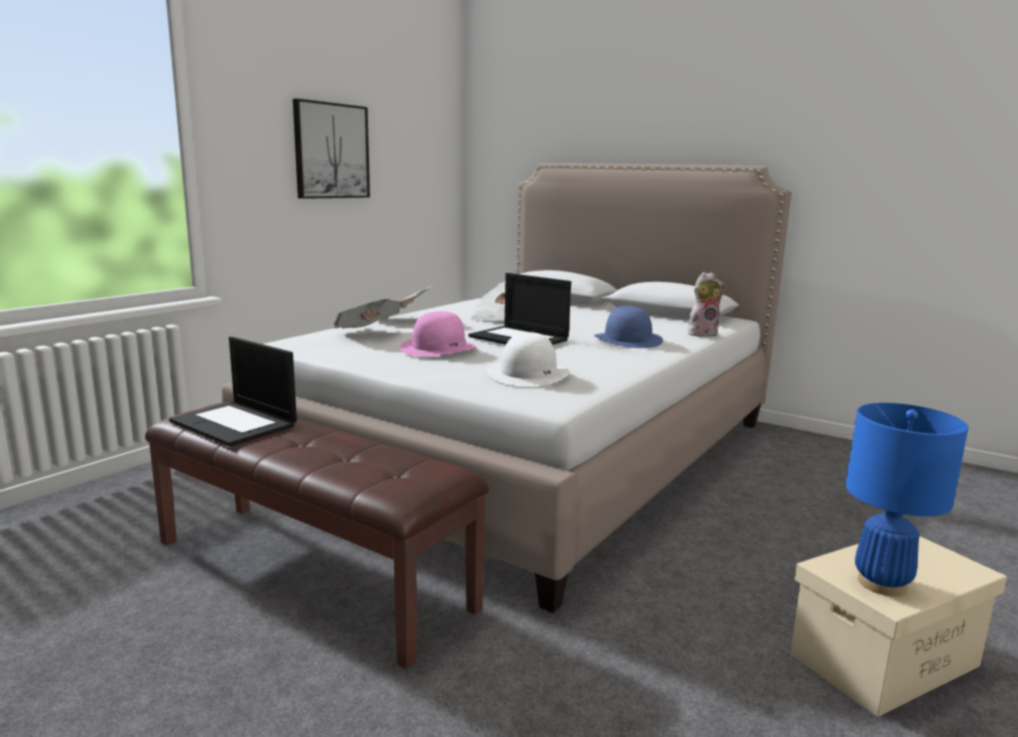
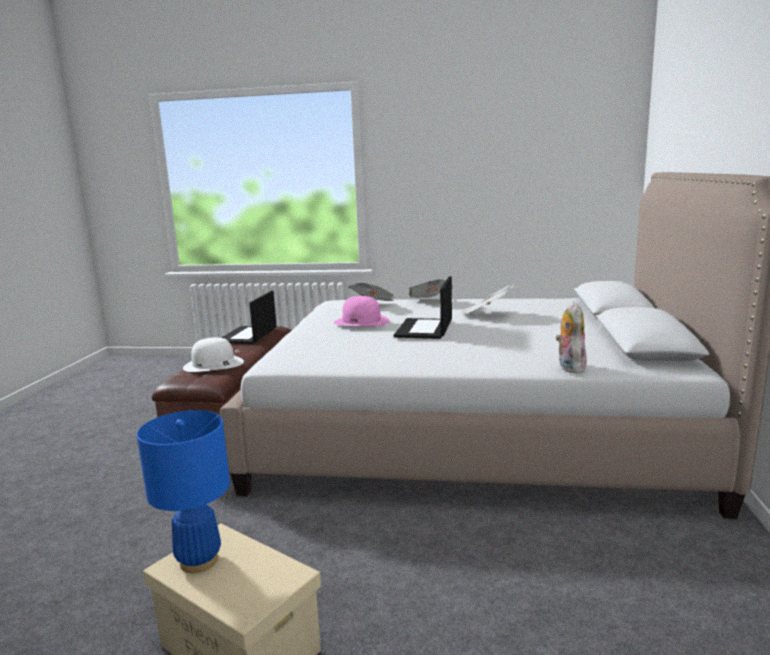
camera: 65 degrees right, 0 degrees up
(331, 151) = (473, 173): picture -> none
(528, 374) = (326, 347): white hat -> white hat (213, 364)
(628, 340) = (483, 351): blue hat -> none
(702, 334) = (569, 367): plush toy -> plush toy turned 135 degrees counterclockwise

